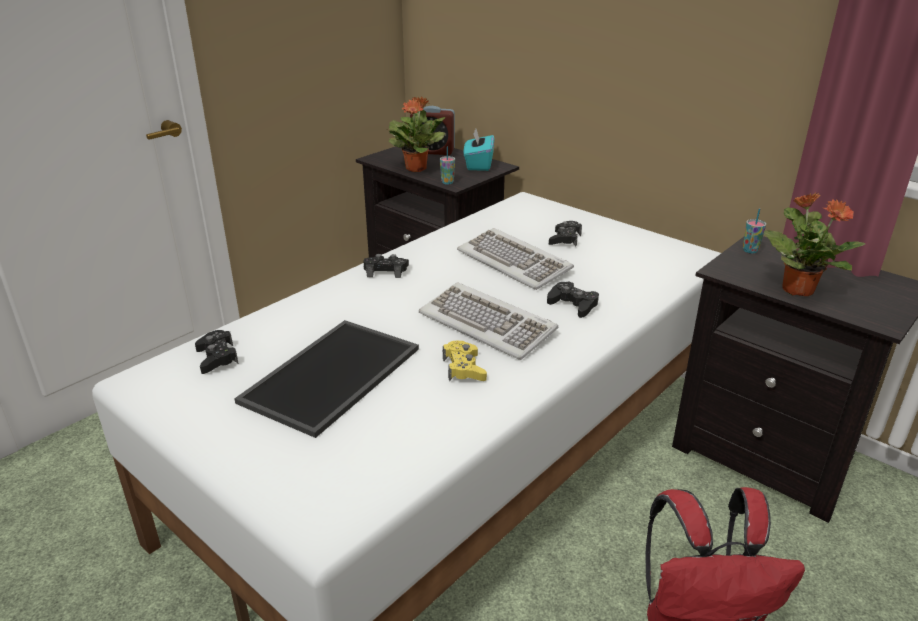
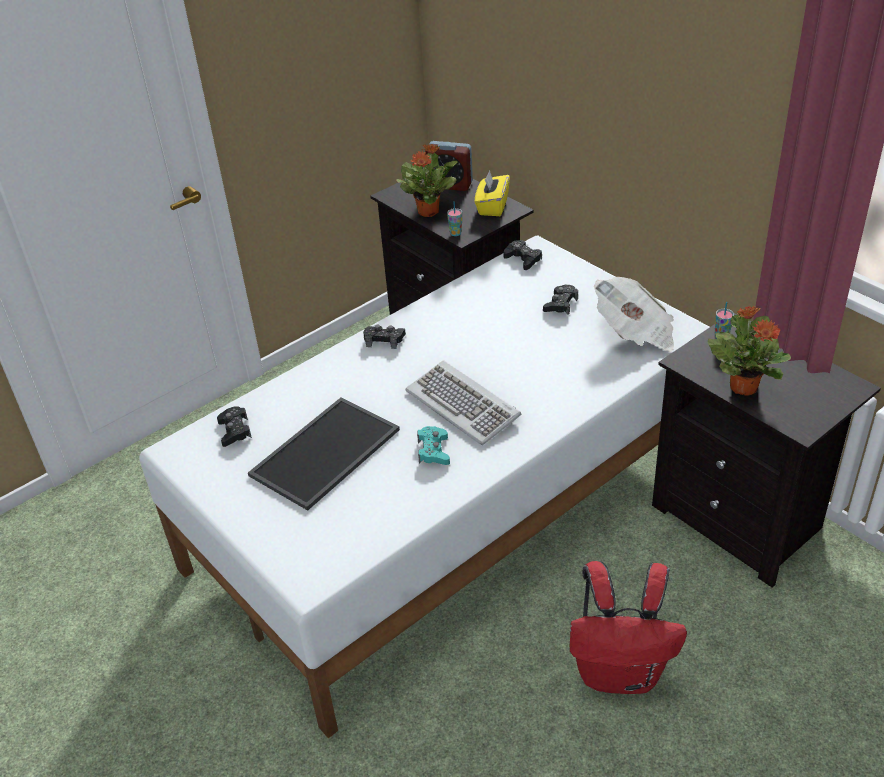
camera: 10 degrees right, 10 degrees up
(464, 368) = (433, 451): yellow game controller -> turquoise game controller
(478, 164) = (492, 206): turquoise tissue box -> yellow tissue box
(514, 262) = (504, 333): keyboard -> none
(573, 304) = (545, 386): black game controller -> black game controller (523, 259)
(650, 259) = (635, 333): none -> newspaper

